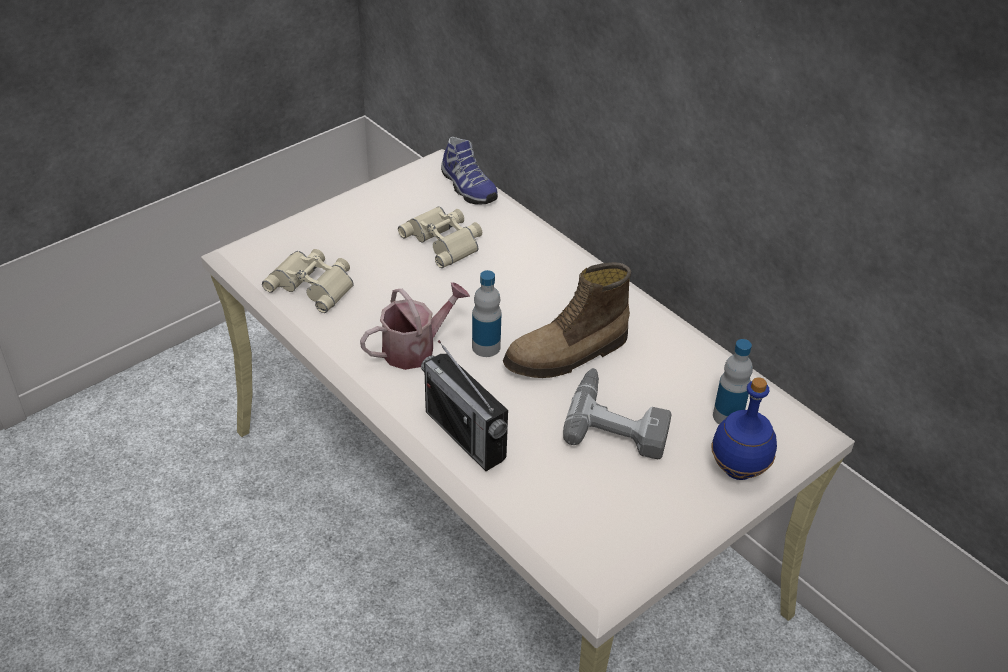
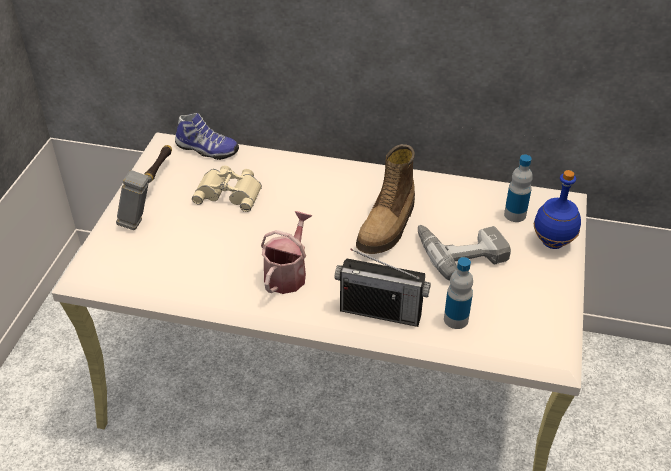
camera: 35 degrees left, 0 degrees up
(314, 284) = (168, 267): beige binoculars -> none
(367, 209) = (150, 197): none -> hammer
(486, 347) = (332, 248): bottle -> bottle (456, 319)

